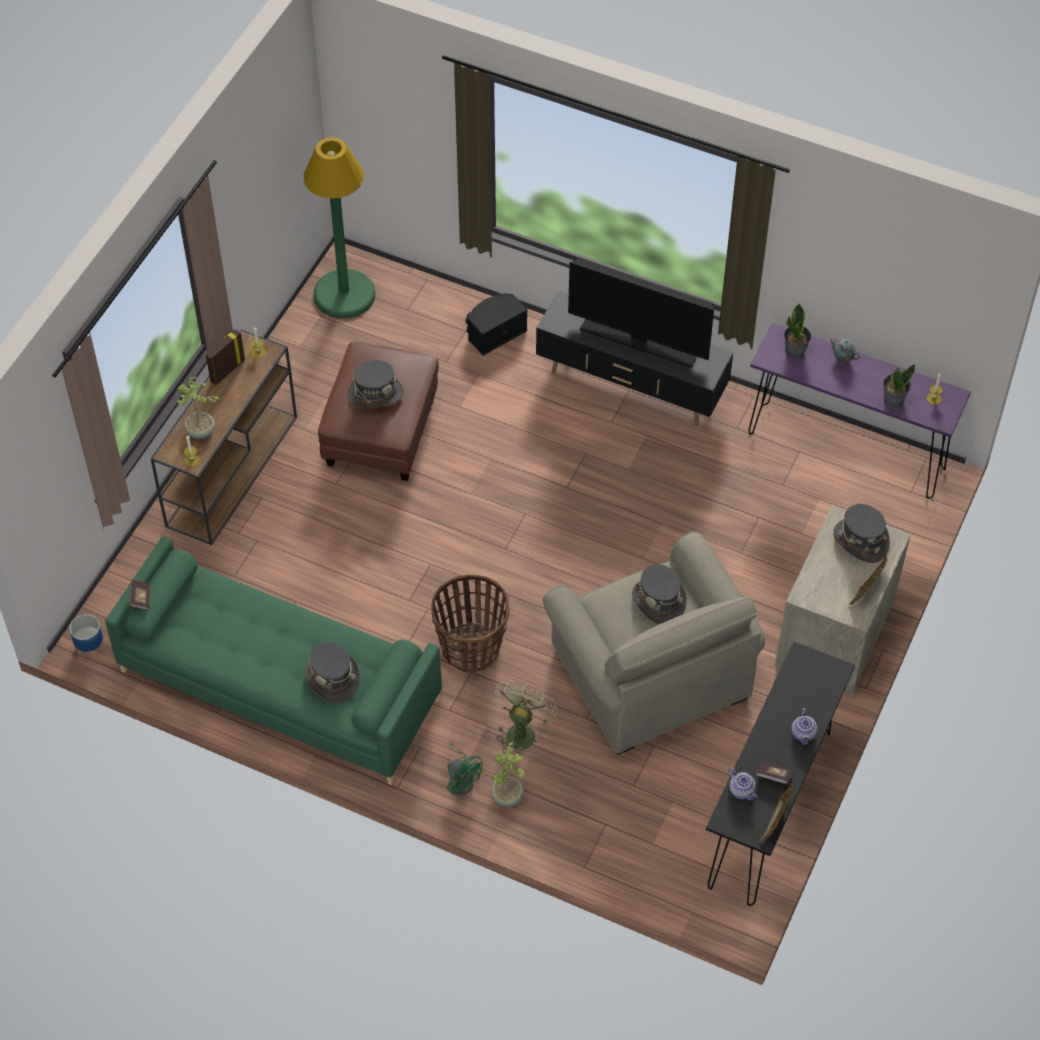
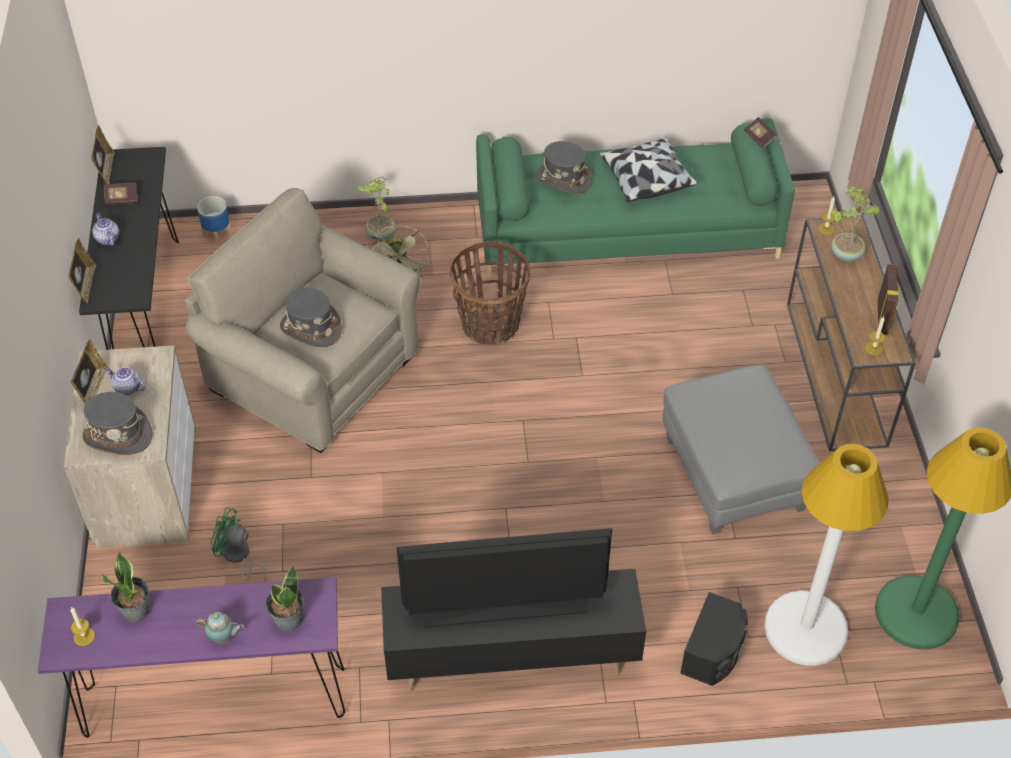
camera: 150 degrees right, 5 degrees down
(90, 648) = (799, 192): planter -> planter (218, 234)
(259, 643) = (645, 179): none -> pillow
(375, 394) = (741, 417): grey hat -> none
(381, 433) = (734, 475): brown ottoman -> grey ottoman
(424, 318) = (806, 629): none -> white floor lamp
(462, 779) = (425, 230): green fan -> green fan (238, 557)
(742, 791) = (145, 179): teapot -> teapot (127, 388)
(840, 689) = (86, 285): none -> picture frame

